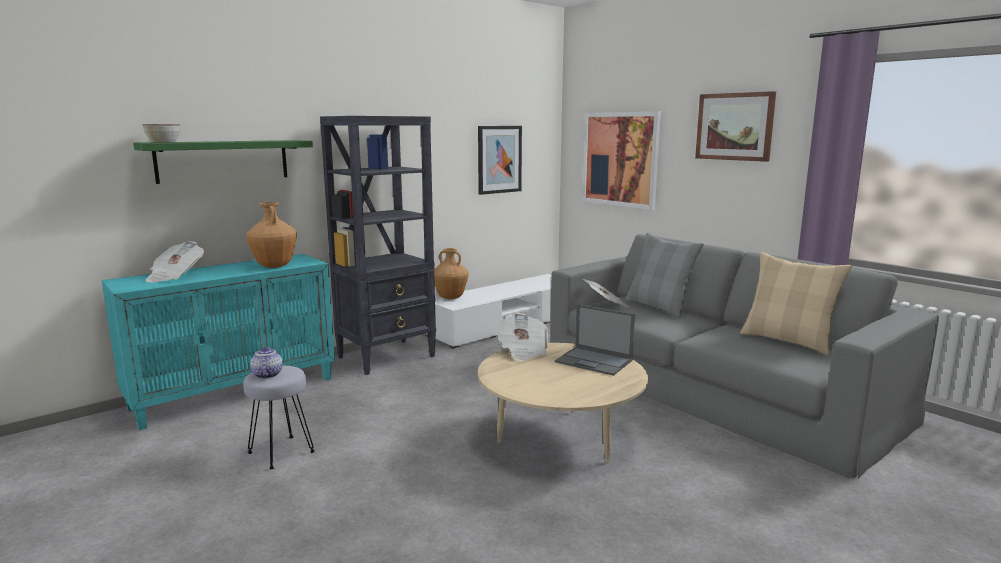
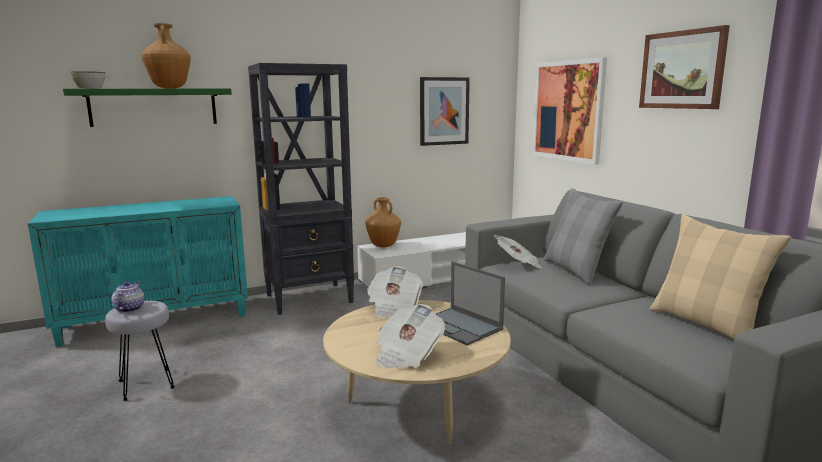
camera: 15 degrees right, 0 degrees up
(175, 276) = (98, 211): newspaper -> newspaper (407, 355)
(274, 266) = (190, 206): brown vase -> brown vase (170, 88)

